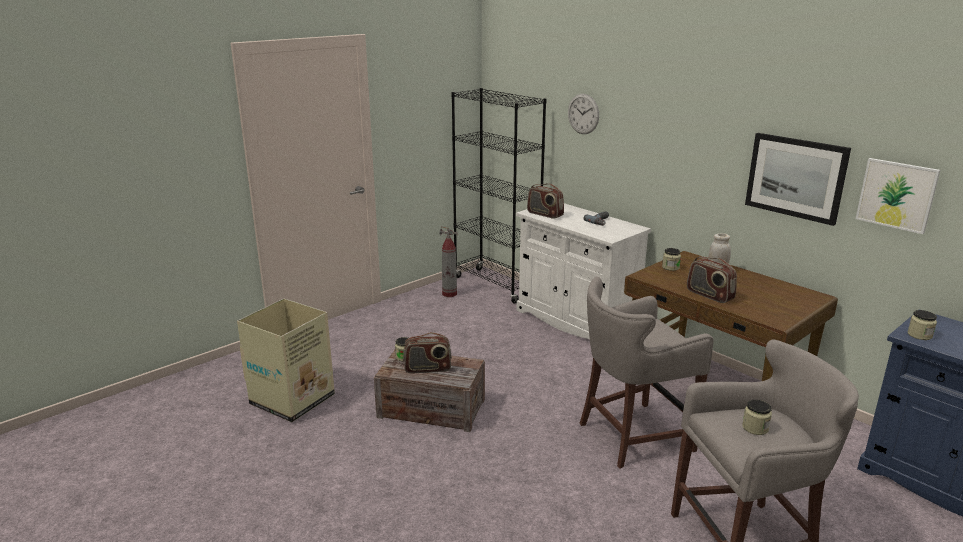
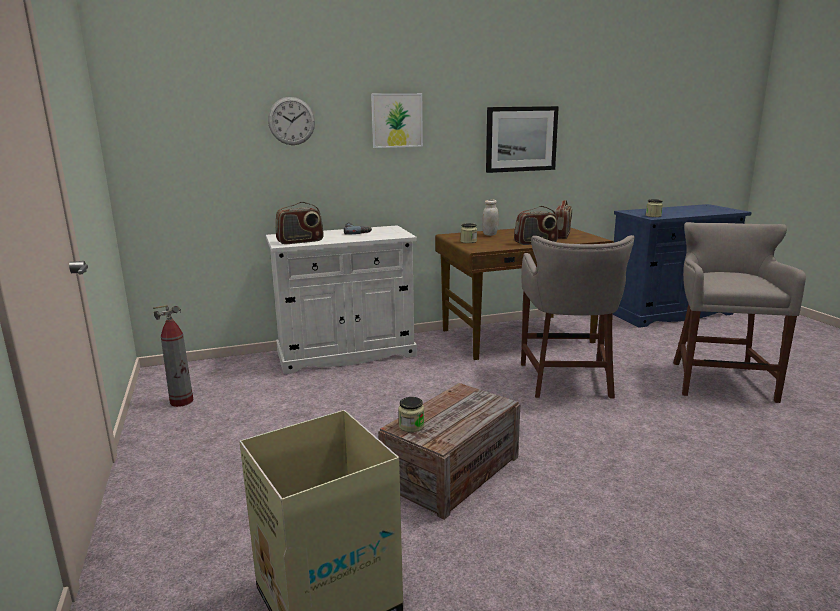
camera: 65 degrees left, 5 degrees down
(427, 369) = (455, 416): radio -> radio (562, 235)
(496, 285) = (208, 371): black bookcase -> none
(755, 428) = (734, 279): jar -> none
(896, 195) = (587, 135): picture -> picture (397, 120)

